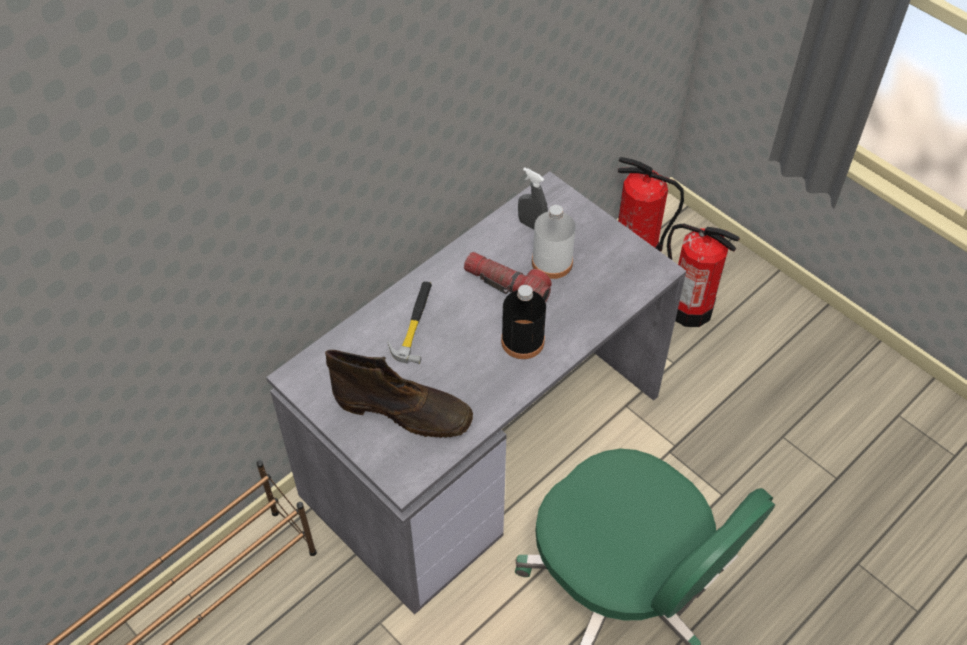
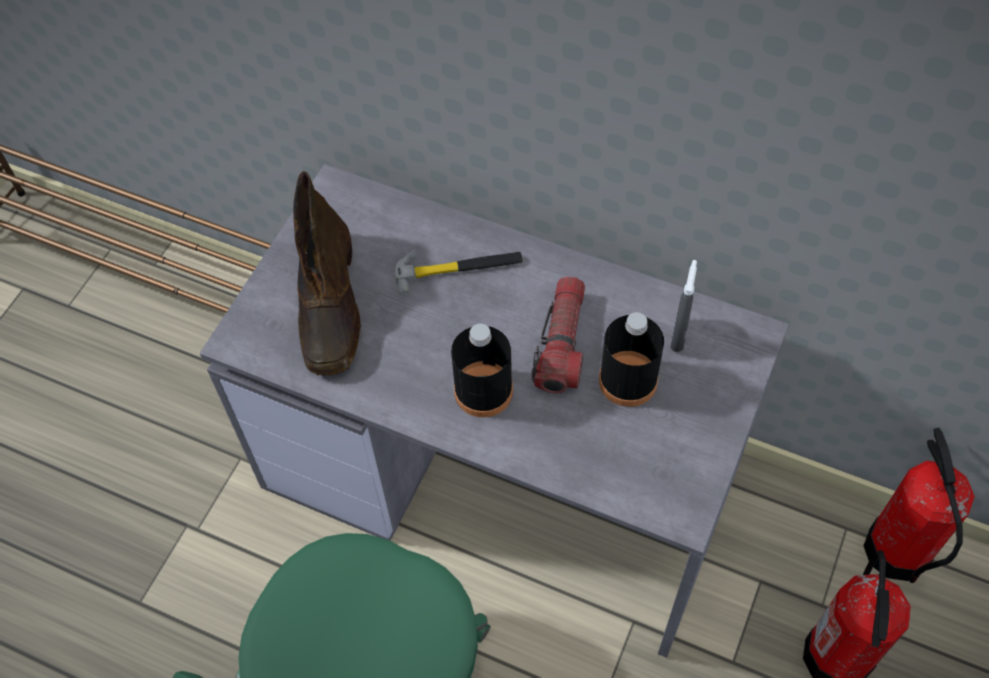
camera: 70 degrees right, 5 degrees up
(552, 262) = (628, 380): white bottle -> black bottle

